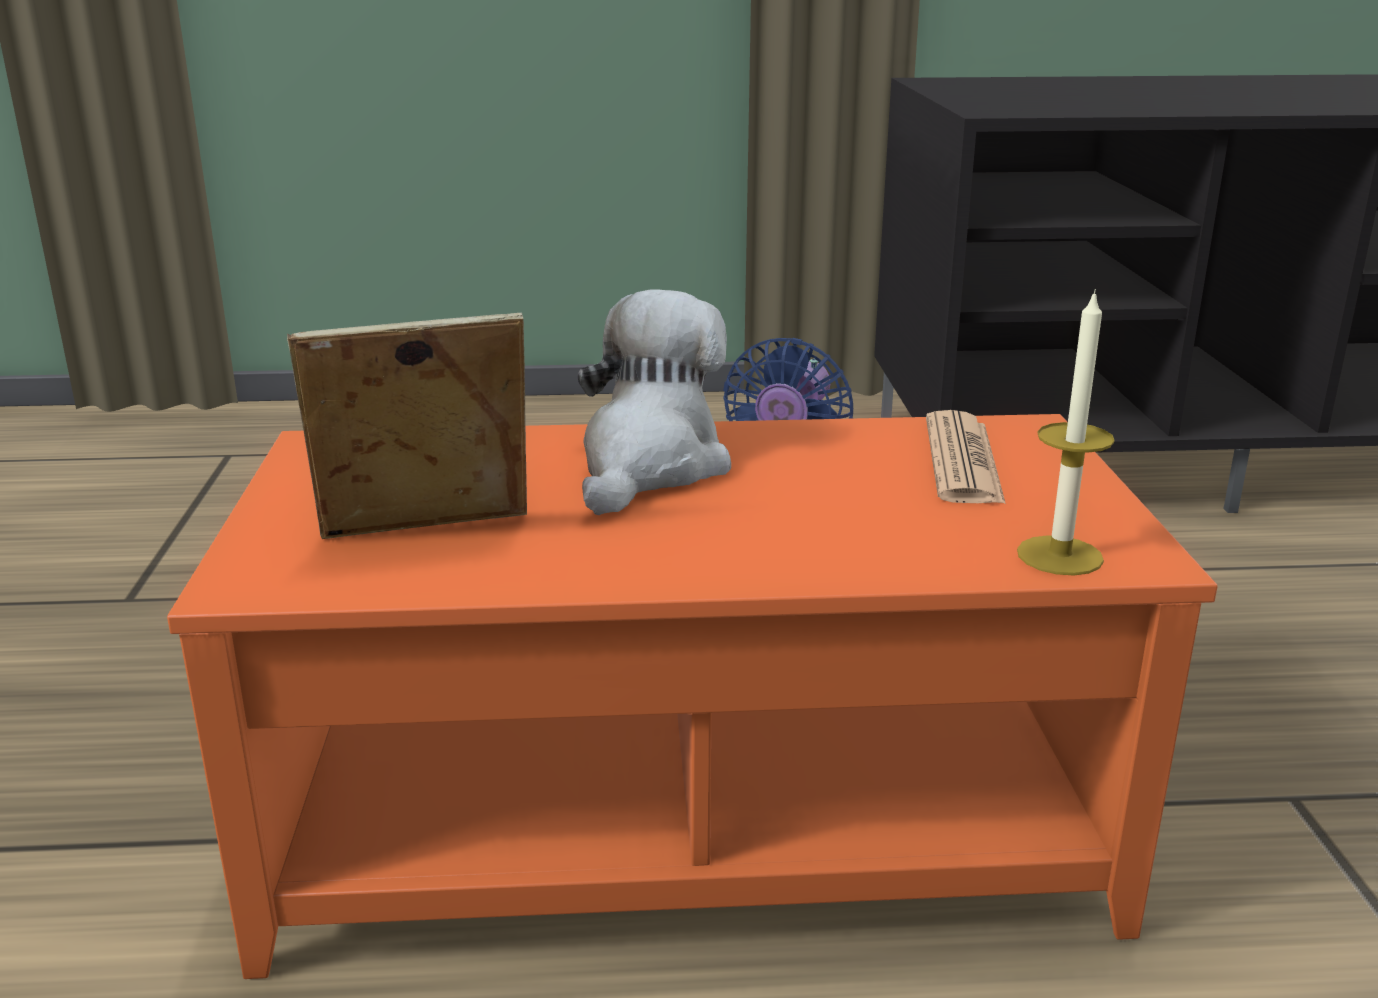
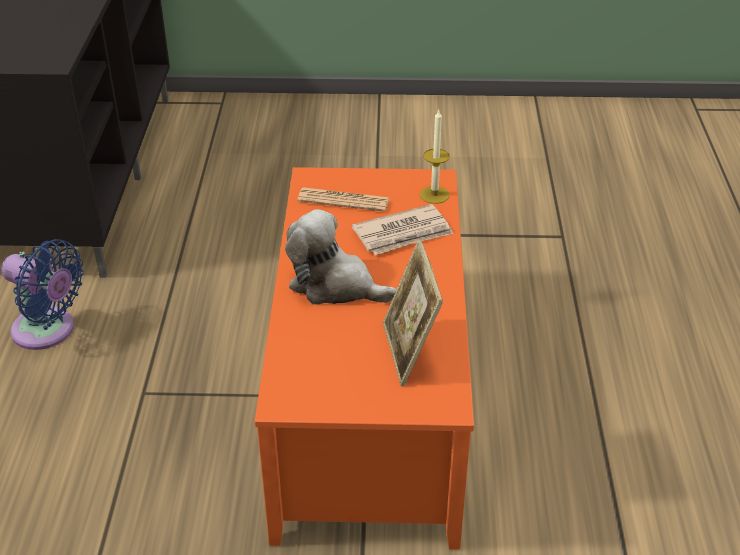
camera: 85 degrees left, 15 degrees up
(863, 524) = (403, 234): none -> newspaper

